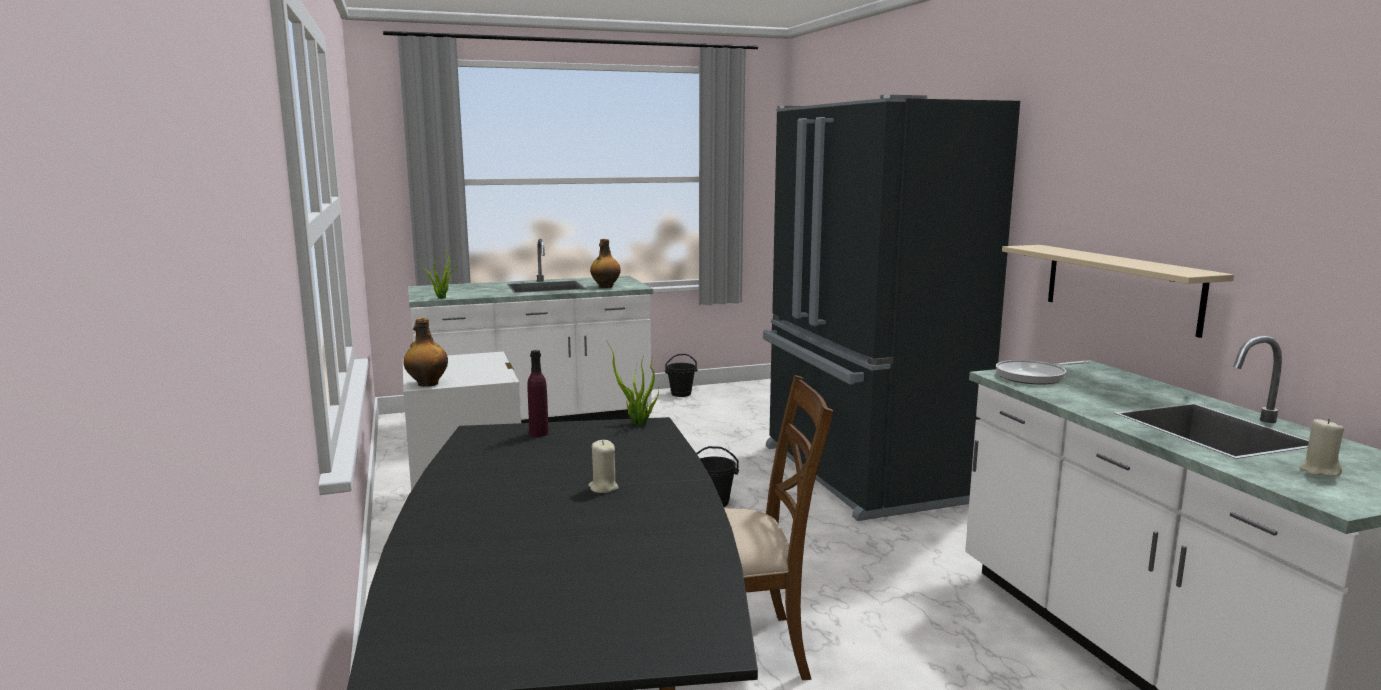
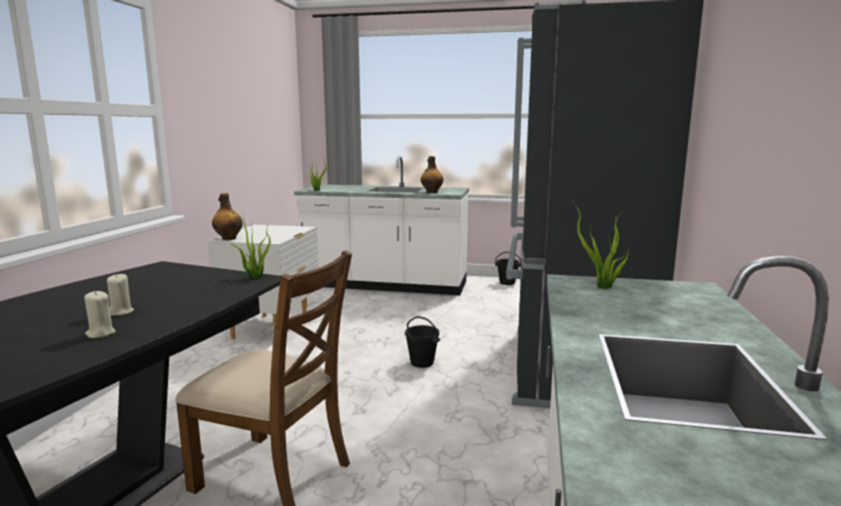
camera: 30 degrees right, 0 degrees up
(539, 433) = (185, 272): purple bottle -> none
(1034, 376) = (602, 287): frying pan -> potted plant
(1121, 287) = (744, 198): beige shelf -> none
(1319, 471) = (719, 473): beige candle -> beige candle (100, 333)

